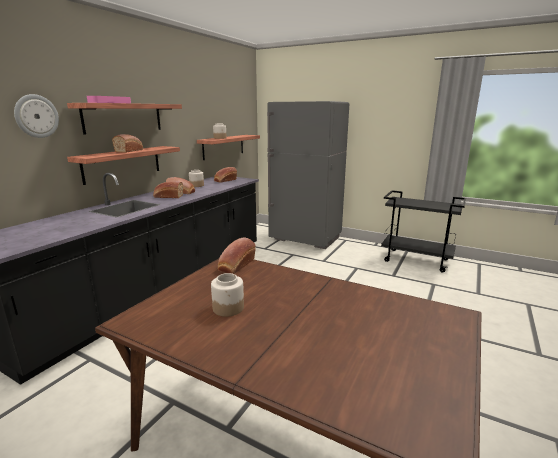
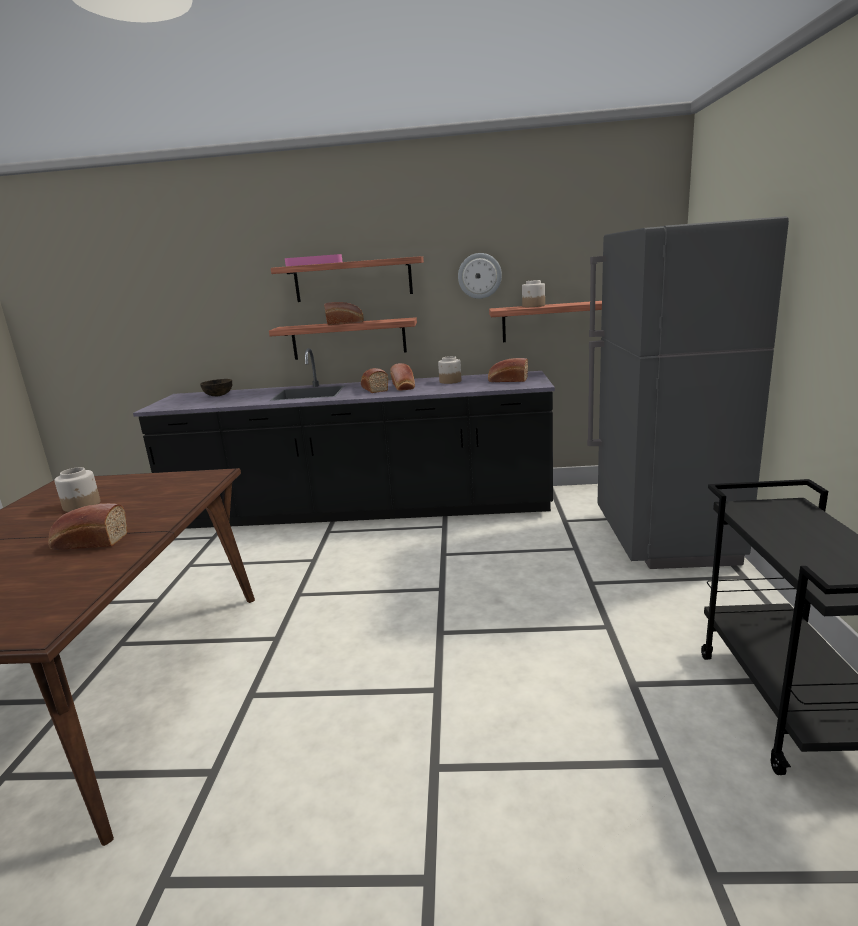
camera: 65 degrees right, 0 degrees up
(35, 228) = (219, 395): none -> brown bowl
(36, 116) = (248, 284): wall clock -> wall clock (479, 276)
(236, 265) = (196, 480): bread -> bread (88, 542)

